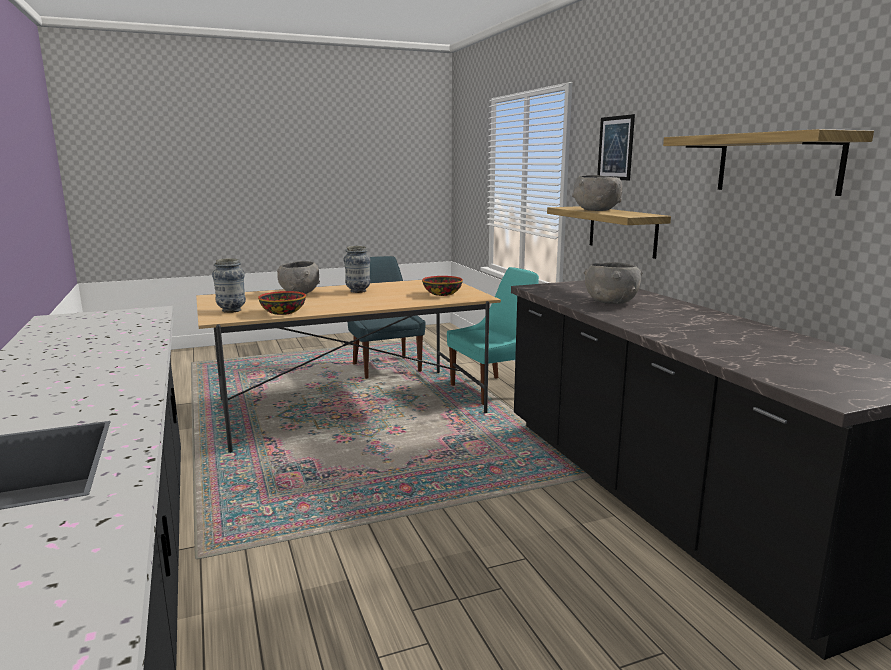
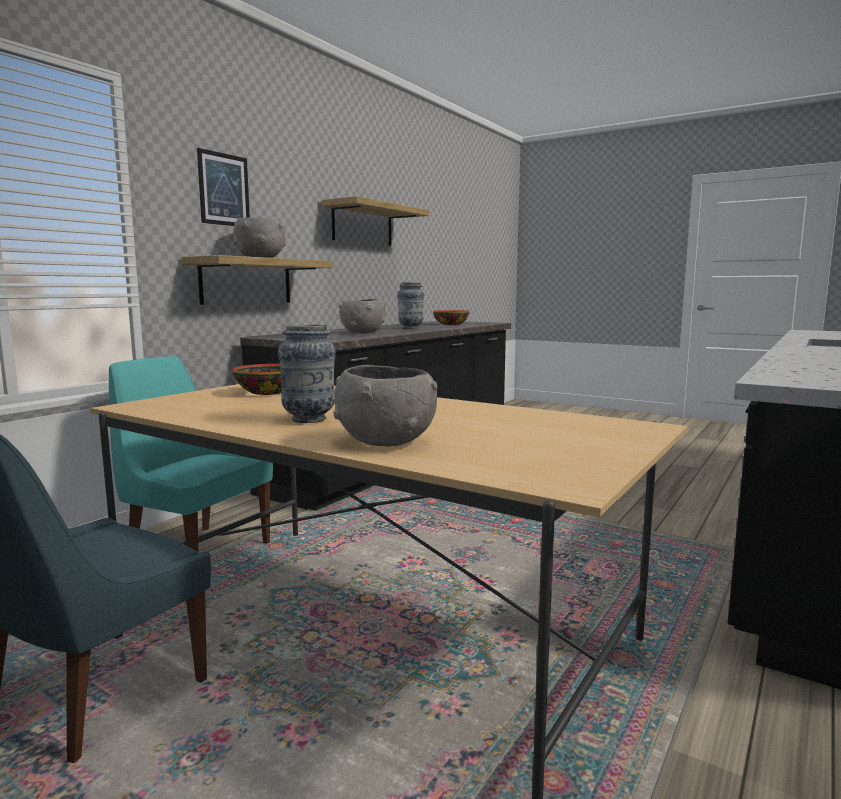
camera: 125 degrees left, 5 degrees down
(231, 310) = (596, 436): vase -> vase (410, 328)
(283, 312) = (528, 415): bowl -> bowl (450, 324)

